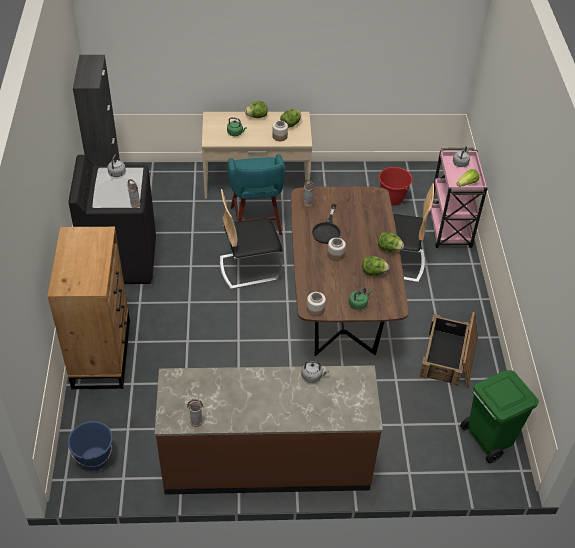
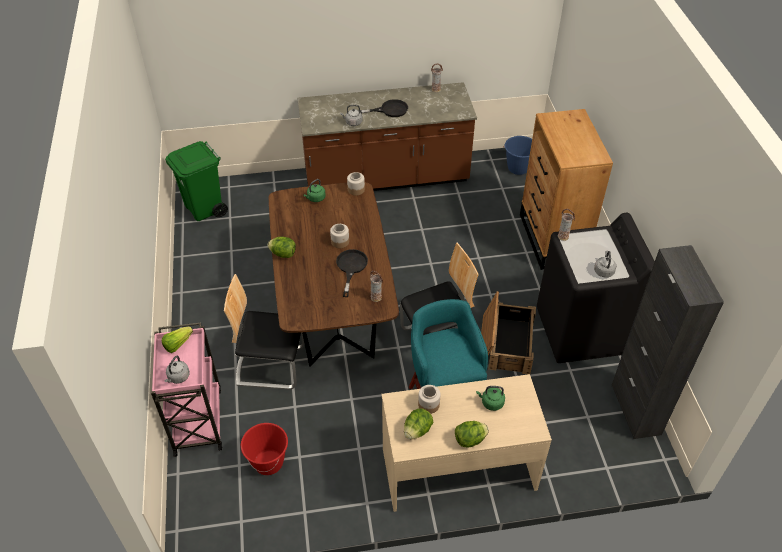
camera: 175 degrees right, 0 degrees up
(265, 392) = (389, 110): none -> black frying pan
(373, 272) = (300, 228): lettuce -> none
(449, 357) = (226, 269): crate -> crate (504, 343)

